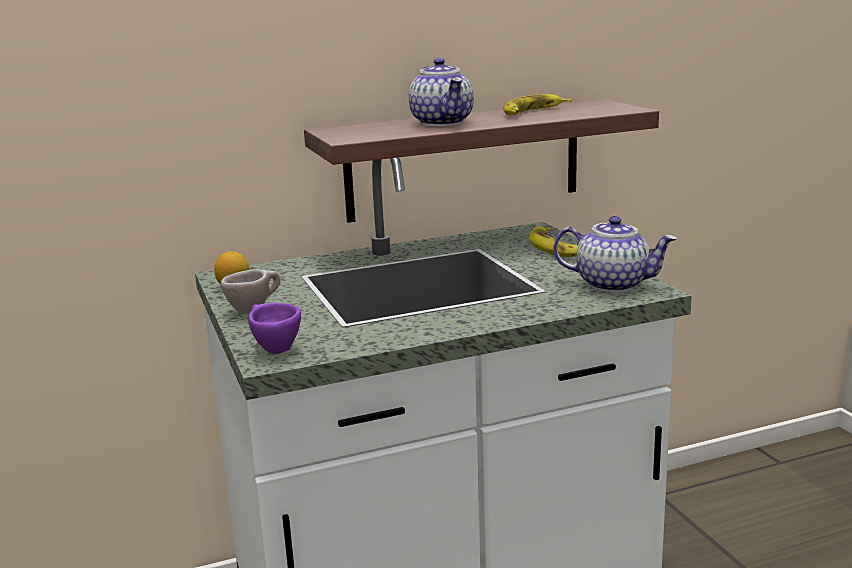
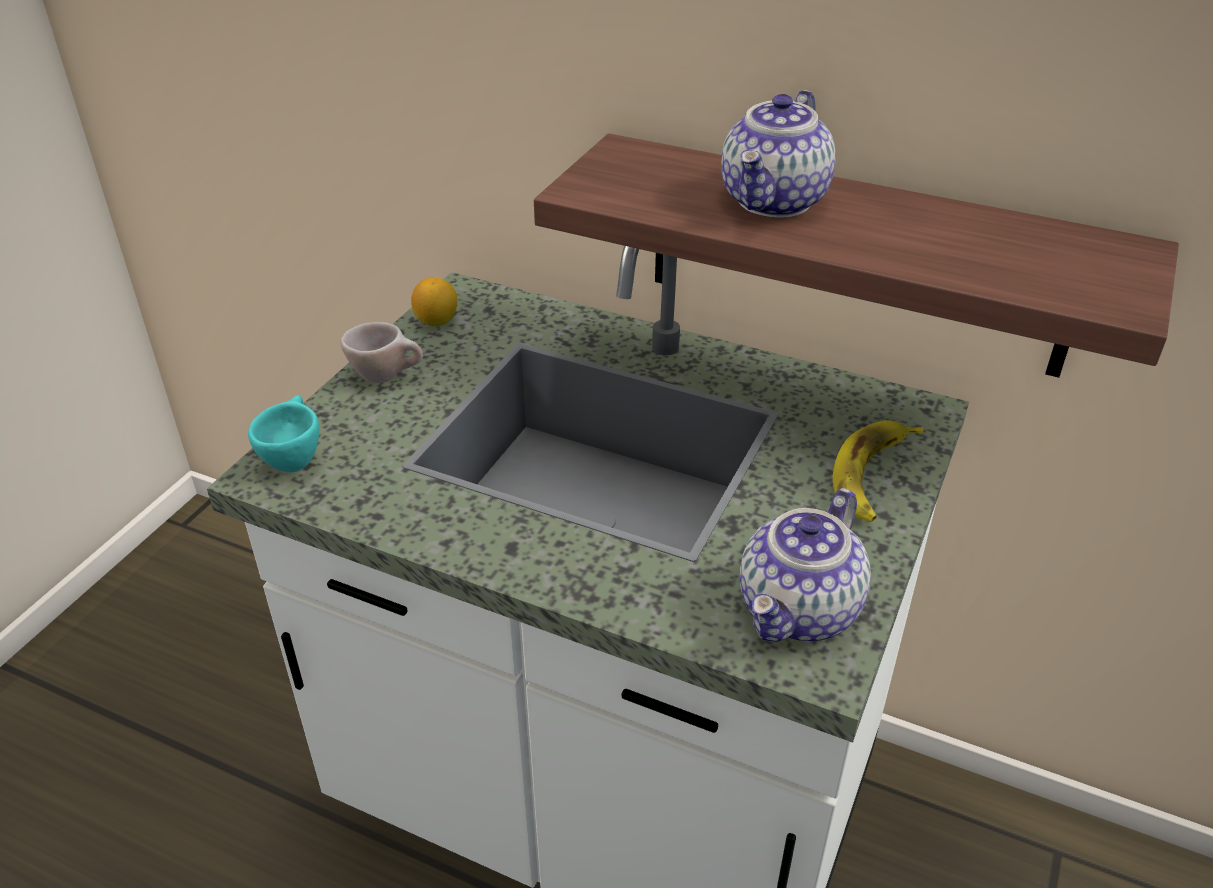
camera: 45 degrees right, 20 degrees up
(272, 349) = (294, 458): purple cup -> turquoise cup
(533, 112) = (957, 232): banana -> none
(613, 284) = (800, 611): teapot -> teapot turned 60 degrees clockwise

